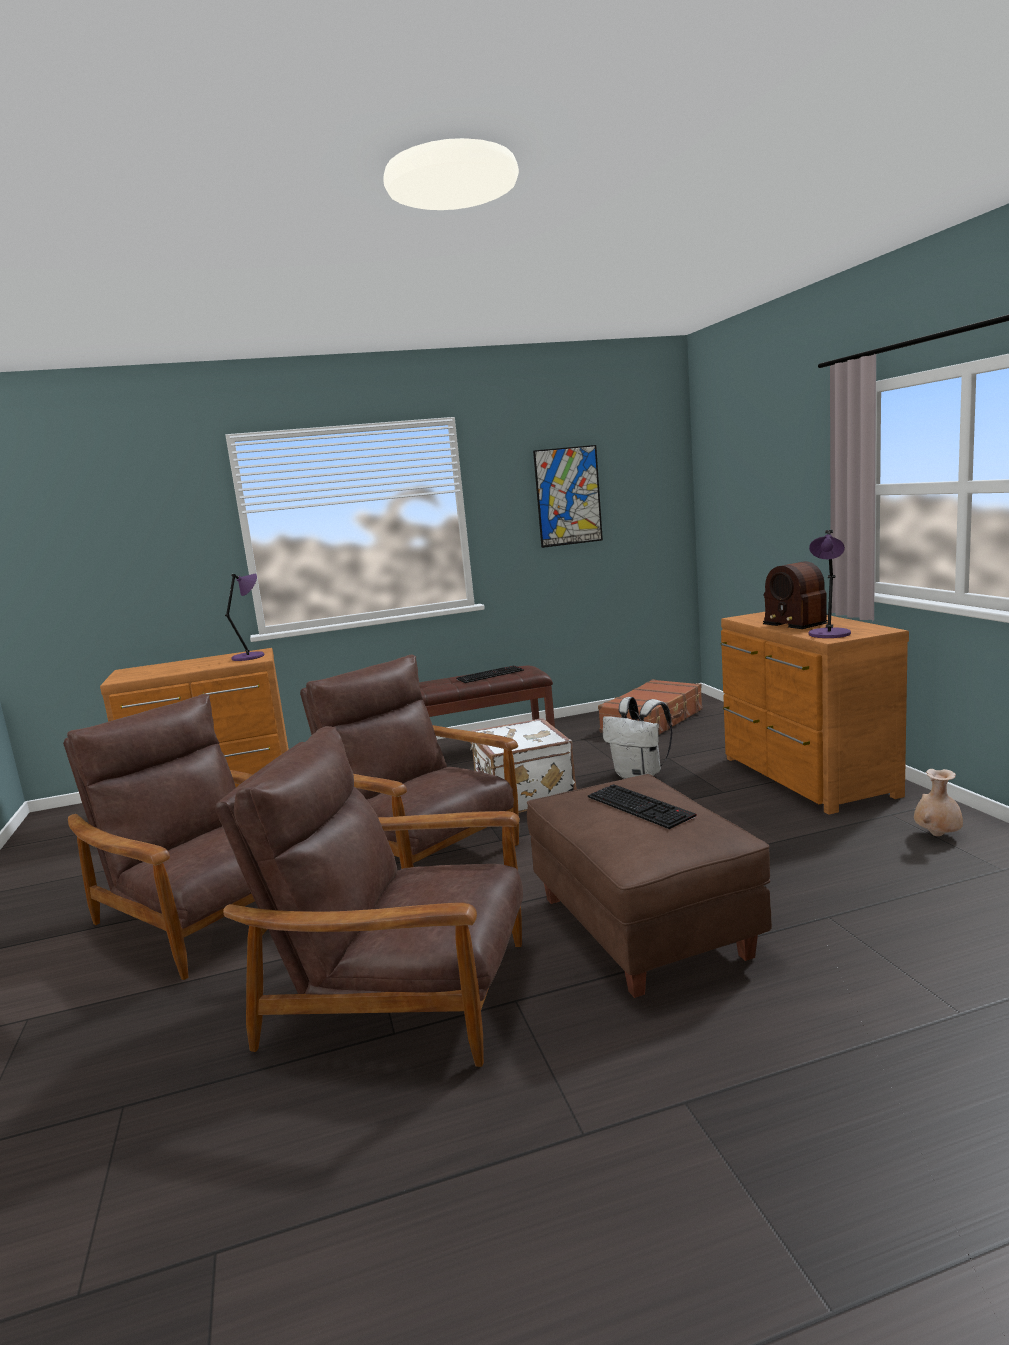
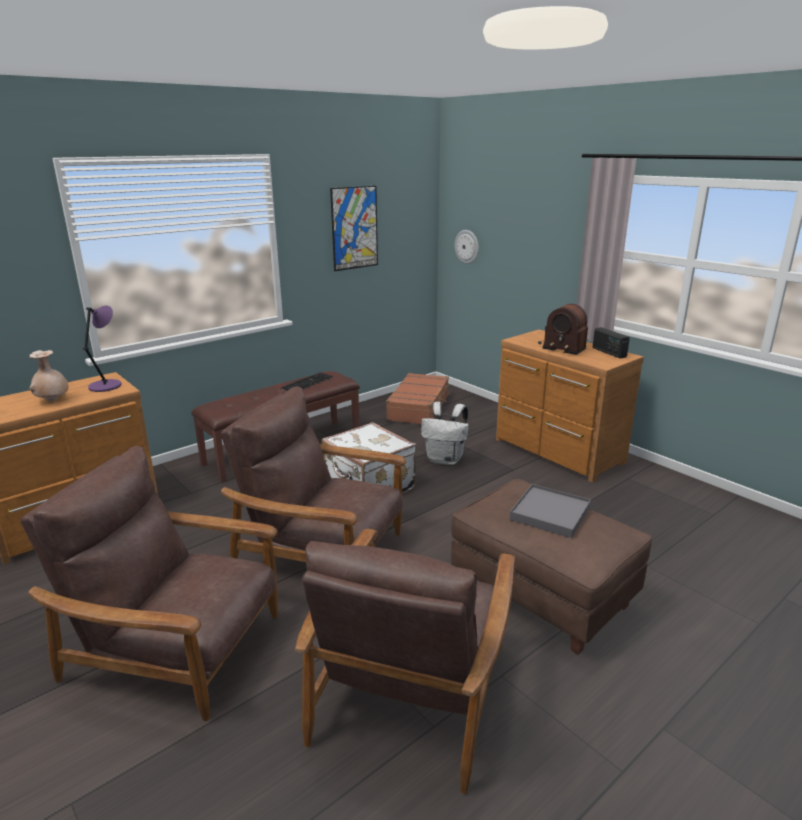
camera: 25 degrees left, 10 degrees up
(402, 993) = (412, 689): brown armchair -> brown armchair turned 60 degrees counterclockwise
(642, 806) = (550, 513): keyboard -> grey tray
(721, 512) = (467, 246): none -> wall clock
(829, 634) = (598, 360): purple table lamp -> none
(858, 627) = (608, 352): none -> radio
(937, 835) = (664, 492): beige vase -> beige vase (52, 401)

